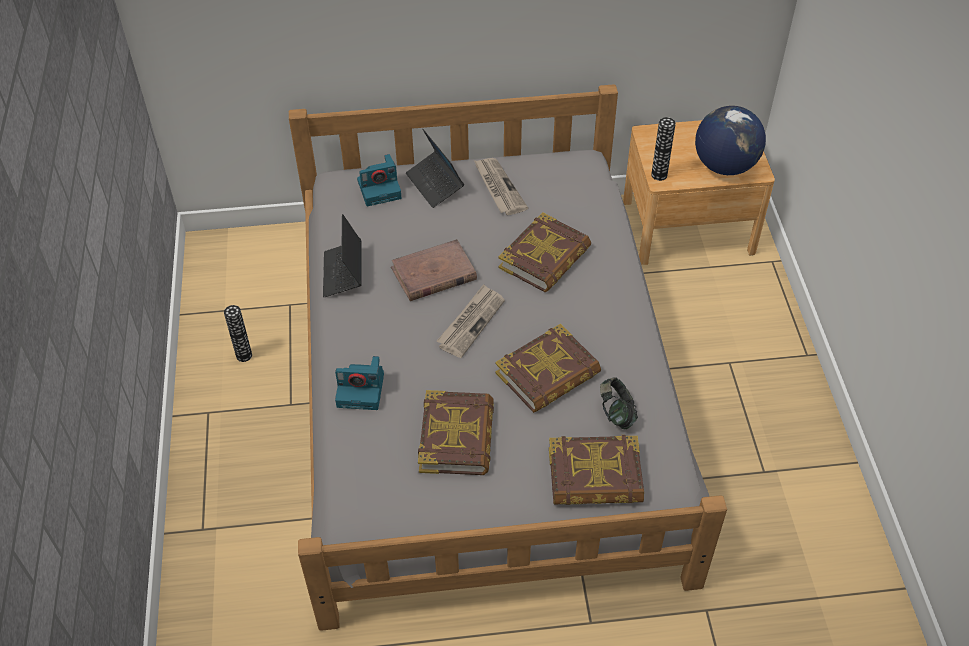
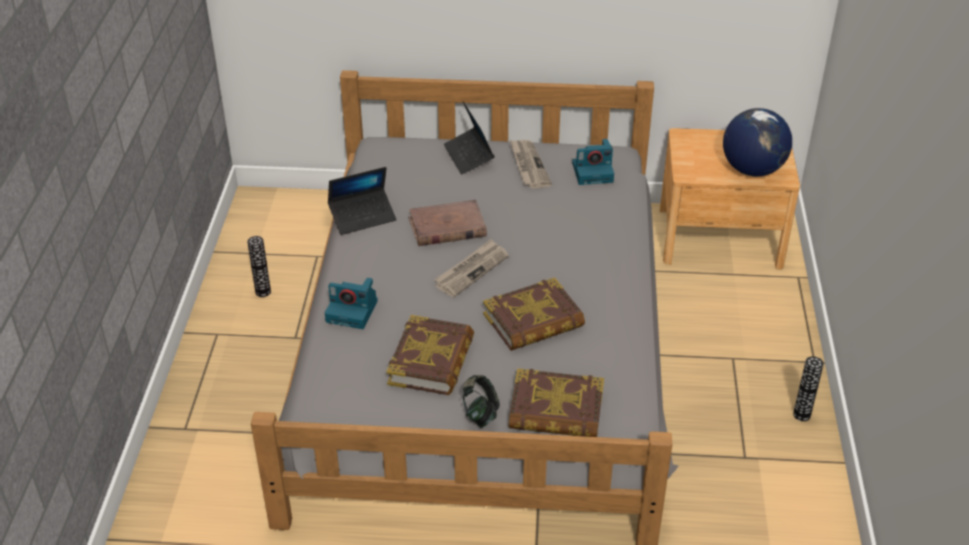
camera: 10 degrees right, 10 degrees down
(343, 273) = (362, 217): laptop -> laptop turned 120 degrees counterclockwise
(380, 189) = (416, 154): camera -> camera (593, 172)
(545, 258) = (557, 227): book -> none
(616, 413) = (591, 361): headphones -> headphones (480, 413)
(659, 175) = (685, 170): vase -> vase (801, 415)

